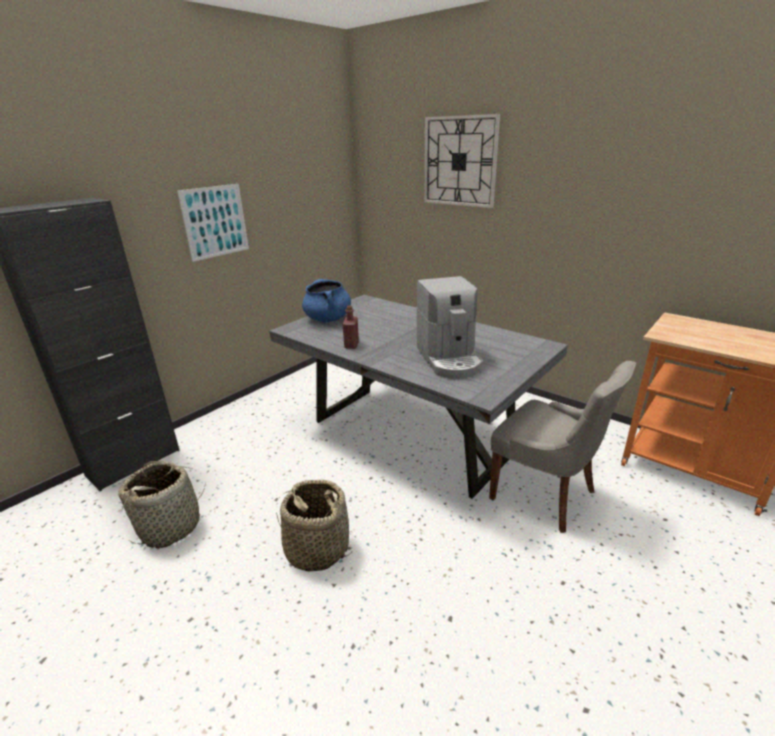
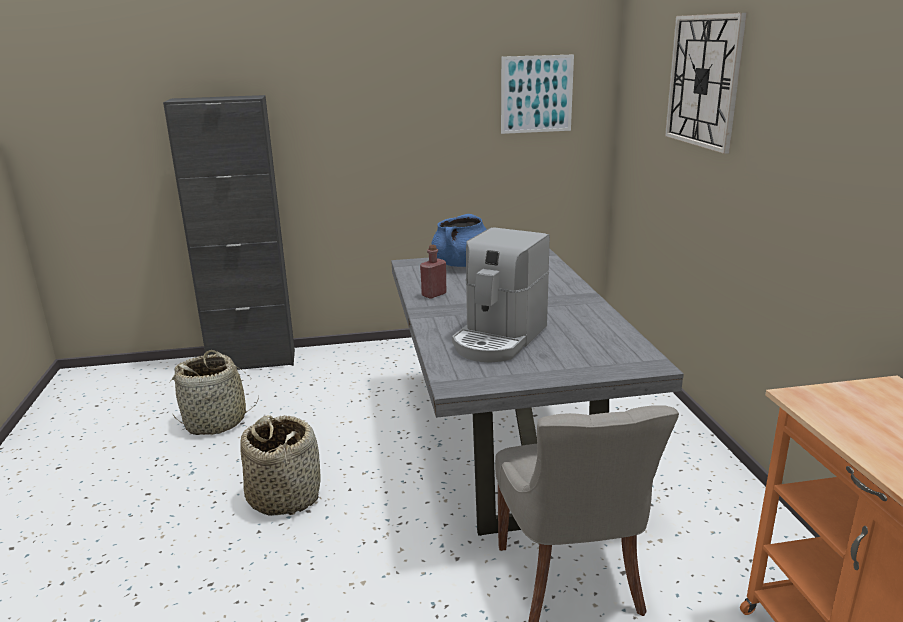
camera: 40 degrees right, 5 degrees down
(215, 222) = (395, 131): picture -> picture (536, 94)

